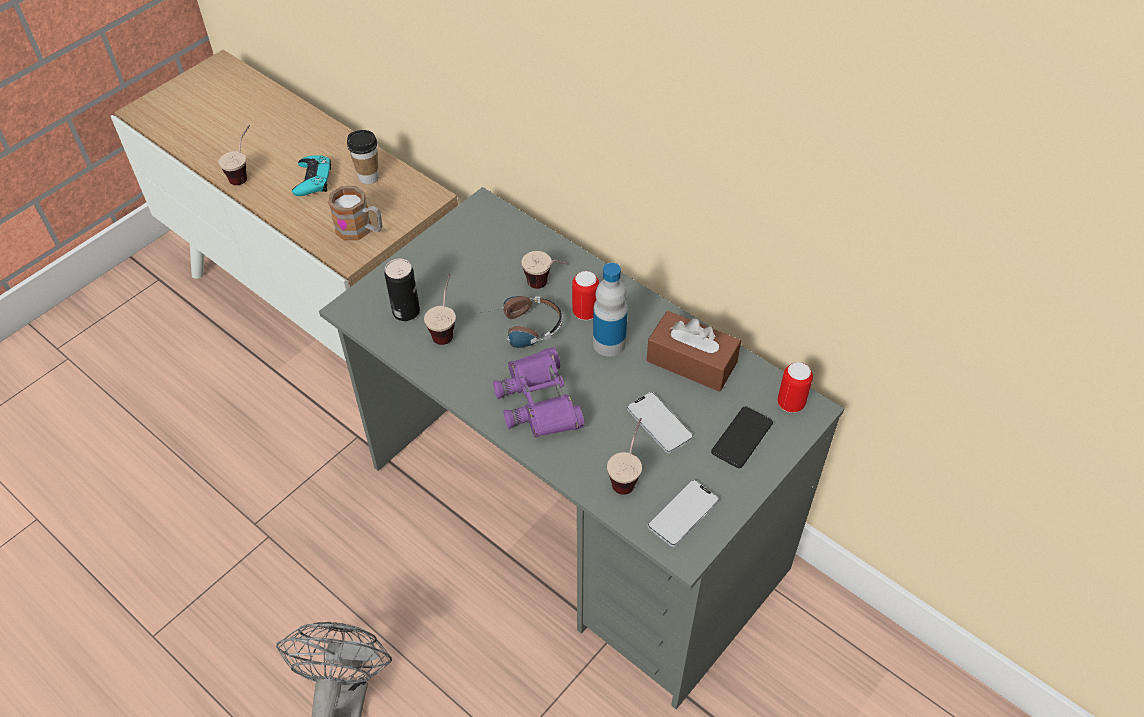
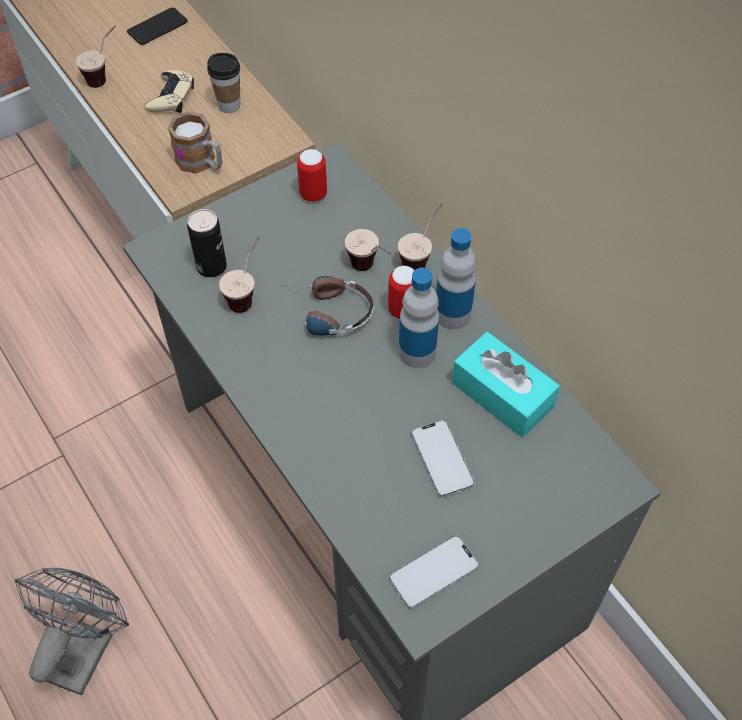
camera: 15 degrees right, 5 degrees up
(313, 180) = (171, 97): turquoise game controller -> beige game controller
(539, 401) = (319, 401): purple binoculars -> none
(628, 307) = (452, 314): none -> bottle
(628, 474) = (387, 510): cup -> cup (421, 258)
(691, 361) = (502, 395): brown tissue box -> turquoise tissue box
(742, 438) = (529, 499): phone -> phone (157, 27)
(790, 403) = (599, 471): can -> can (313, 194)

